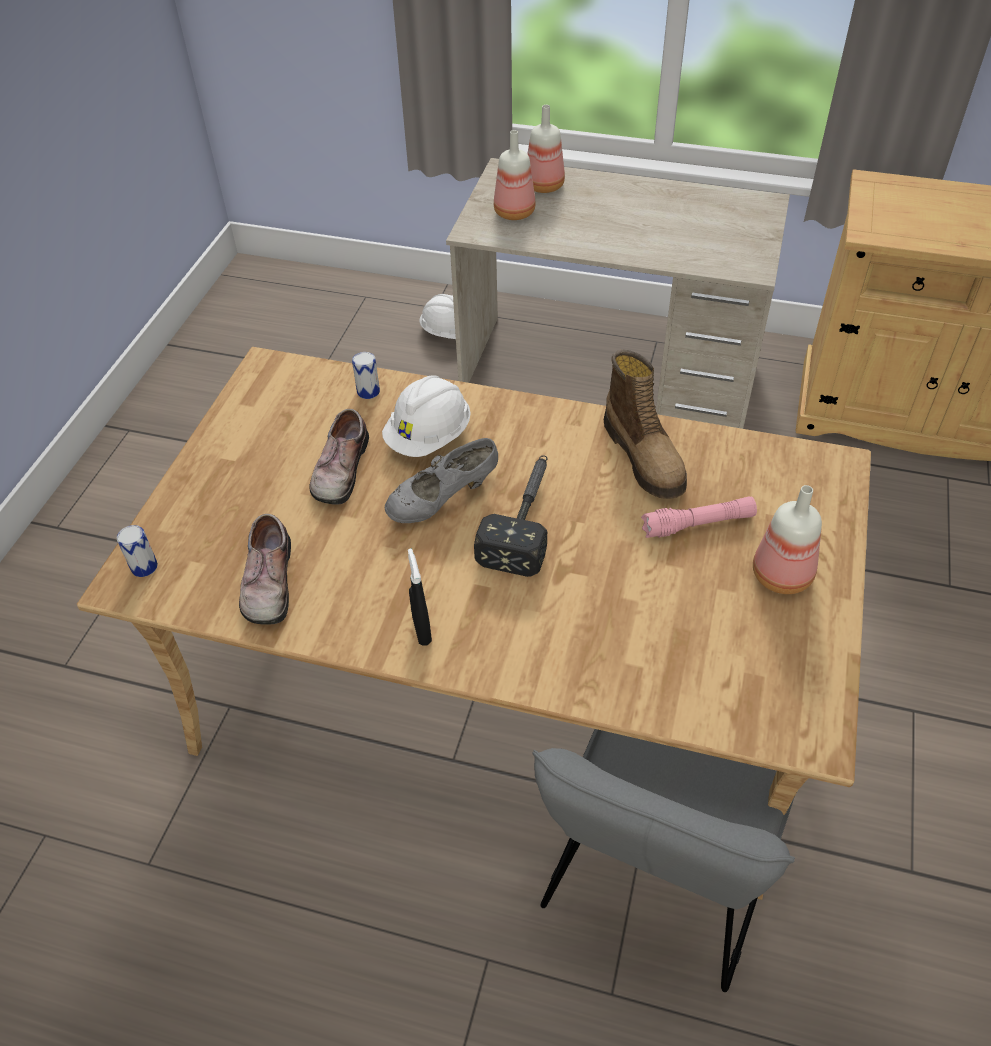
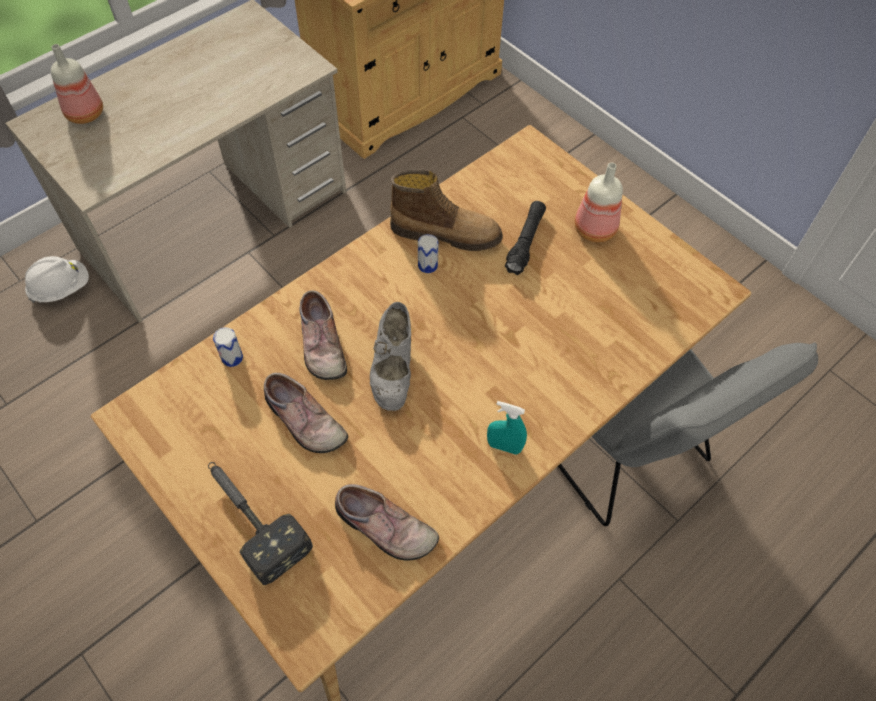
camera: 60 degrees left, 10 degrees up
(144, 567) = (298, 616): can -> can (427, 265)
(422, 630) = (504, 446): black spray bottle -> turquoise spray bottle
(429, 437) = (320, 344): white hard hat -> shoe
(515, 213) = (99, 150): bottle -> none
(525, 518) = (449, 330): hammer -> hammer (250, 518)
(698, 524) = (525, 242): pink flashlight -> black flashlight

